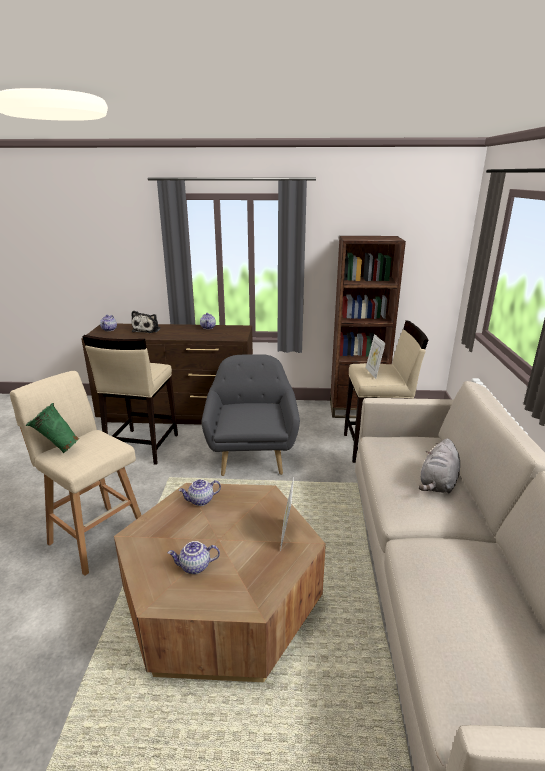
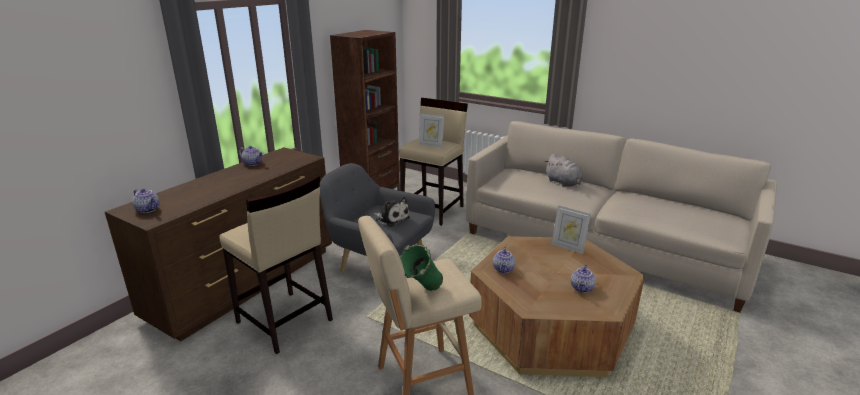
camera: 60 degrees left, 0 degrees up
(147, 330) = (197, 190): plush toy -> plush toy (391, 219)

